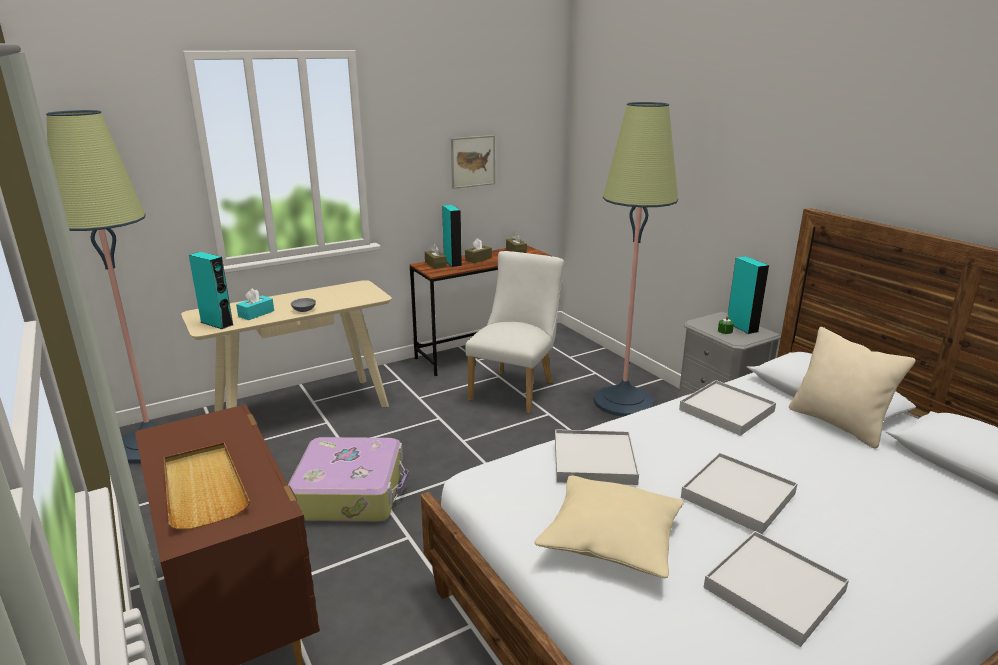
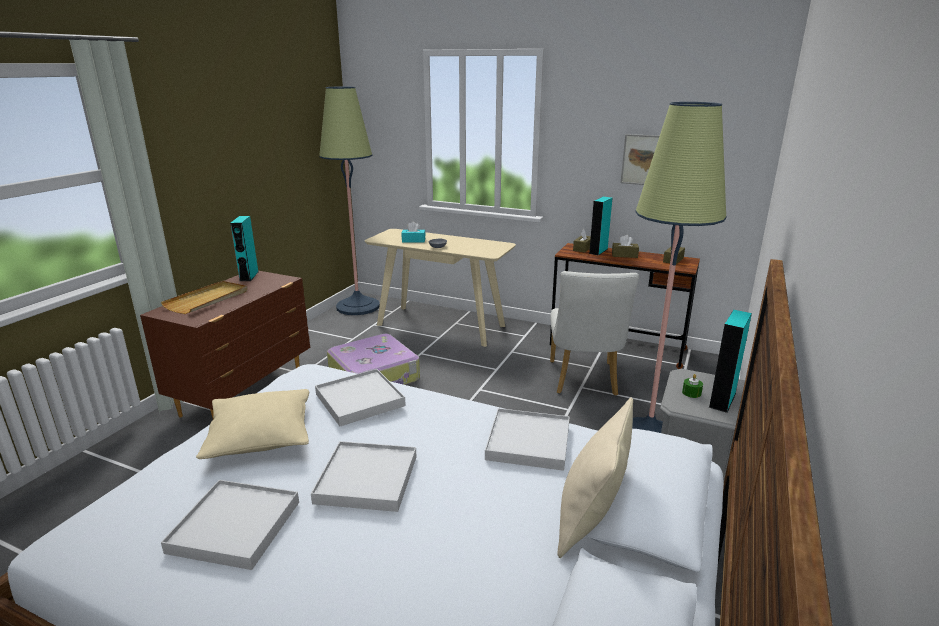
camera: 55 degrees right, 0 degrees up
(217, 323) = (387, 238): turquoise speaker -> turquoise speaker (249, 276)
(515, 389) = (584, 381): white chair -> white chair turned 105 degrees clockwise

